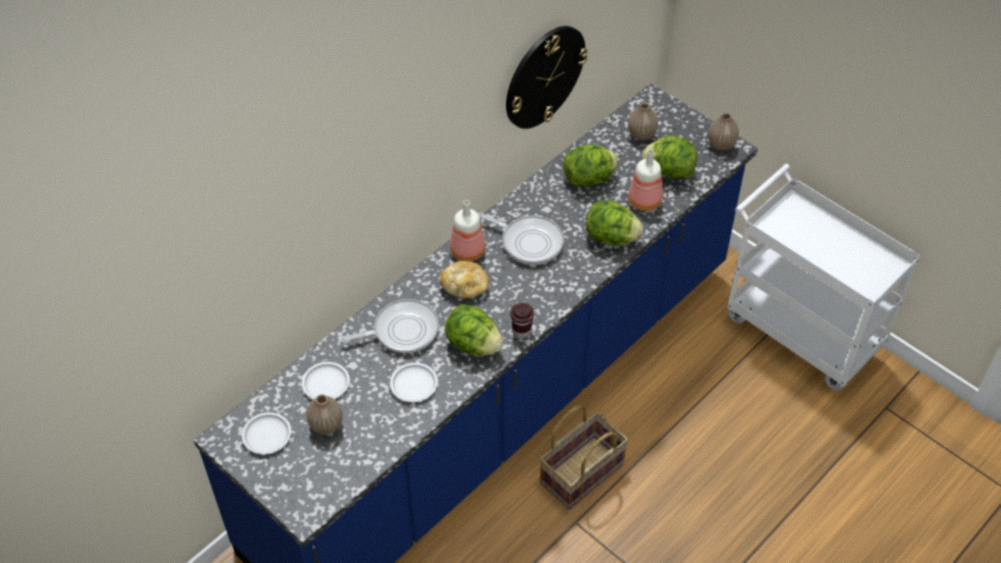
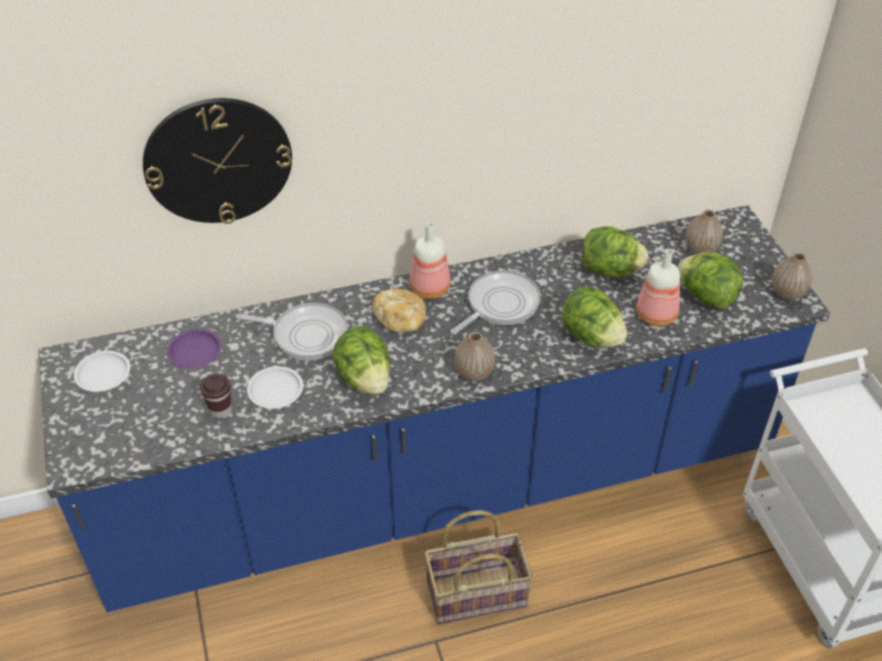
camera: 30 degrees right, 5 degrees down
(325, 383) = (195, 351): white plate -> purple plate
(326, 425) = (162, 390): vase -> vase (474, 373)
(521, 331) = (424, 387): brown cup -> brown cup (220, 410)
(529, 242) = (499, 305): frying pan -> frying pan turned 105 degrees counterclockwise
(544, 76) = (585, 126): wall clock -> wall clock (218, 161)

